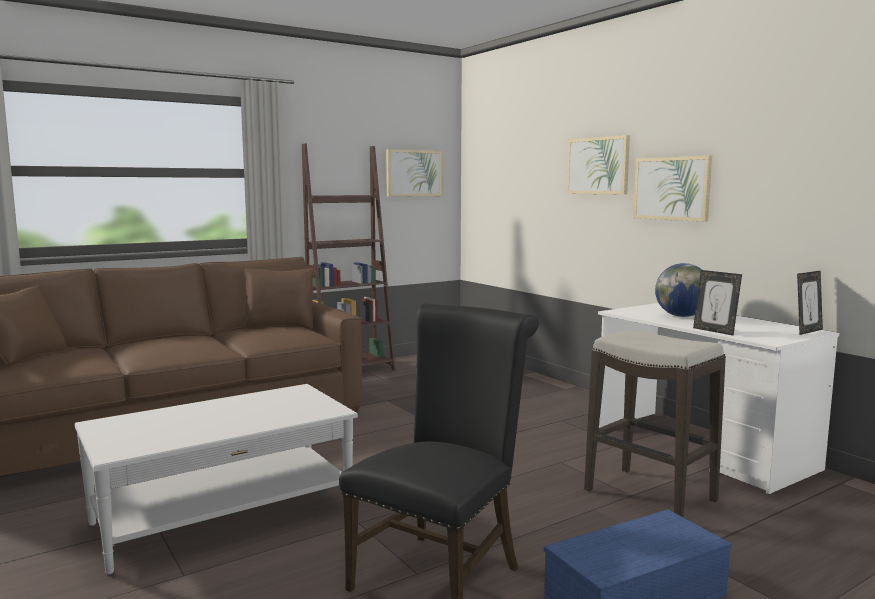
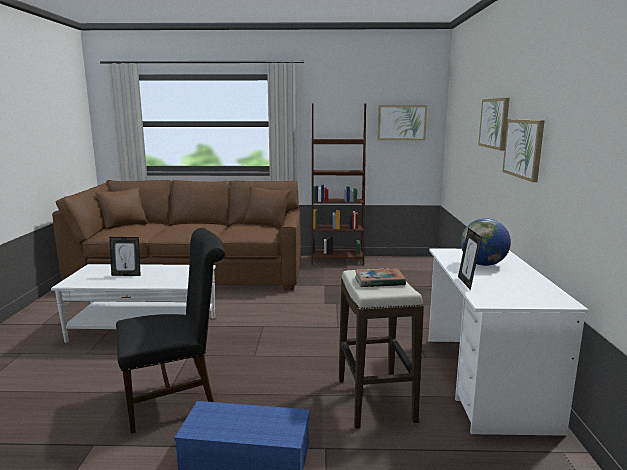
camera: 35 degrees right, 5 degrees up
(658, 340) = (379, 281): none -> book
(807, 331) = (556, 301): picture frame -> picture frame (126, 275)

